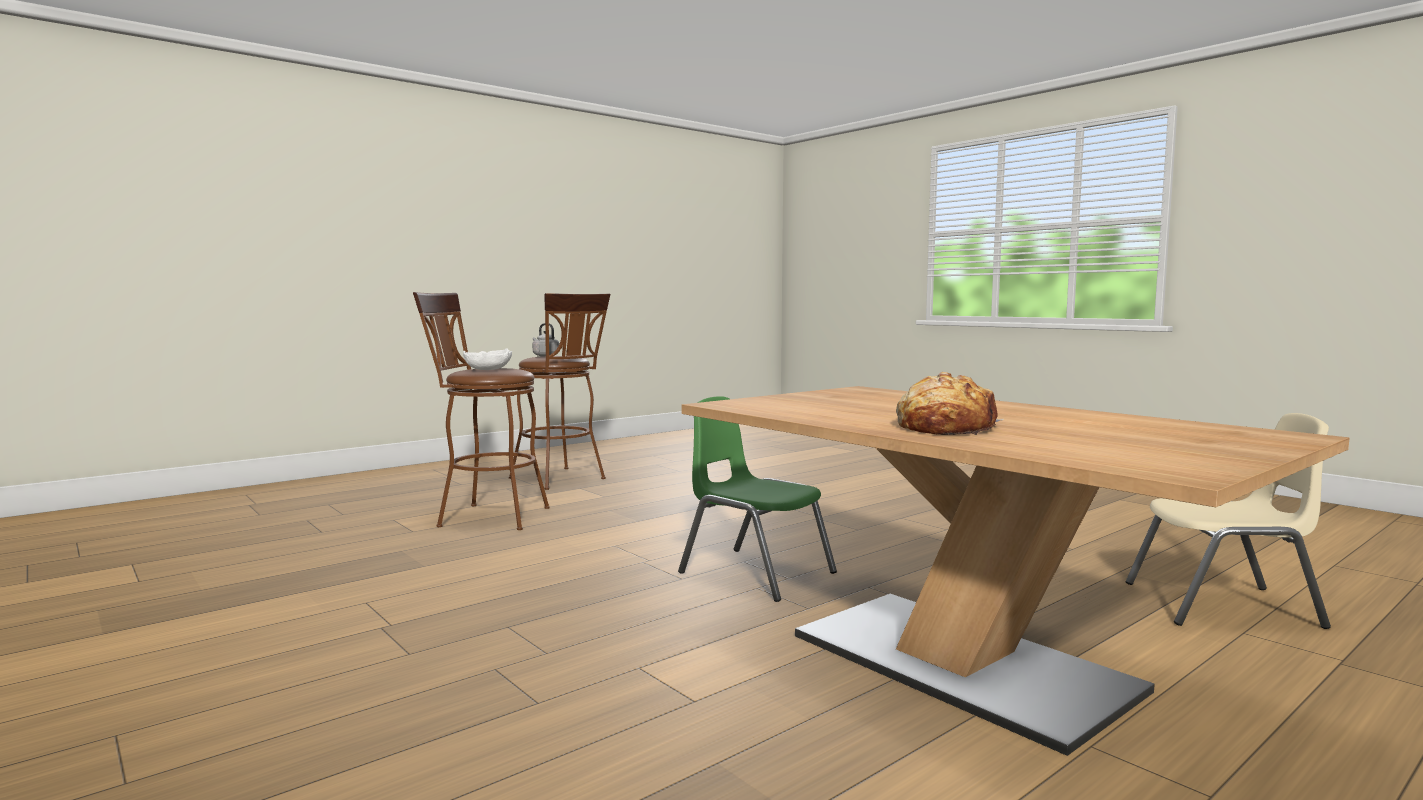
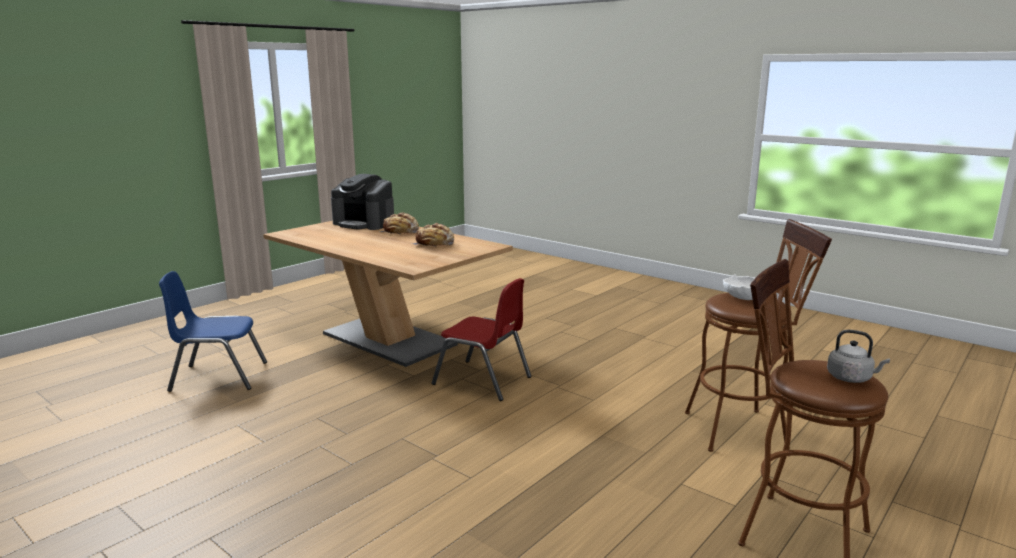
camera: 170 degrees right, 10 degrees up
(755, 573) = (482, 381): green chair -> red chair
(841, 408) = (435, 244): none -> bread
(1107, 452) = (364, 223): none -> coffee machine
(1223, 606) = (218, 377): beige chair -> blue chair

